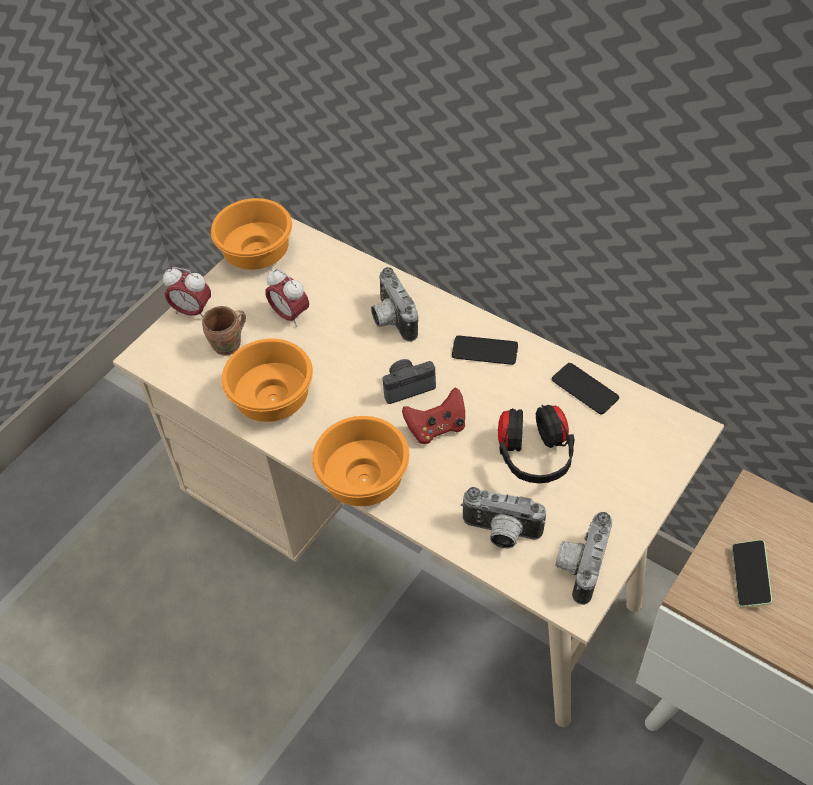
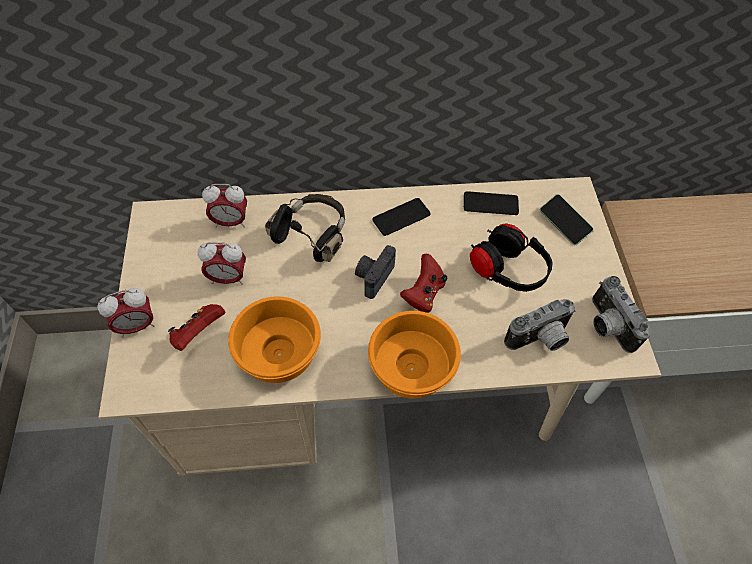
camera: 45 degrees left, 5 degrees up
(229, 345) = (198, 334): brown mug -> red game controller
(255, 255) = (150, 247): orange bowl -> none
(334, 270) = (230, 222): none -> alarm clock
(391, 320) = (312, 234): camera -> black headphones
(749, 578) = (673, 266): phone -> phone (564, 224)

